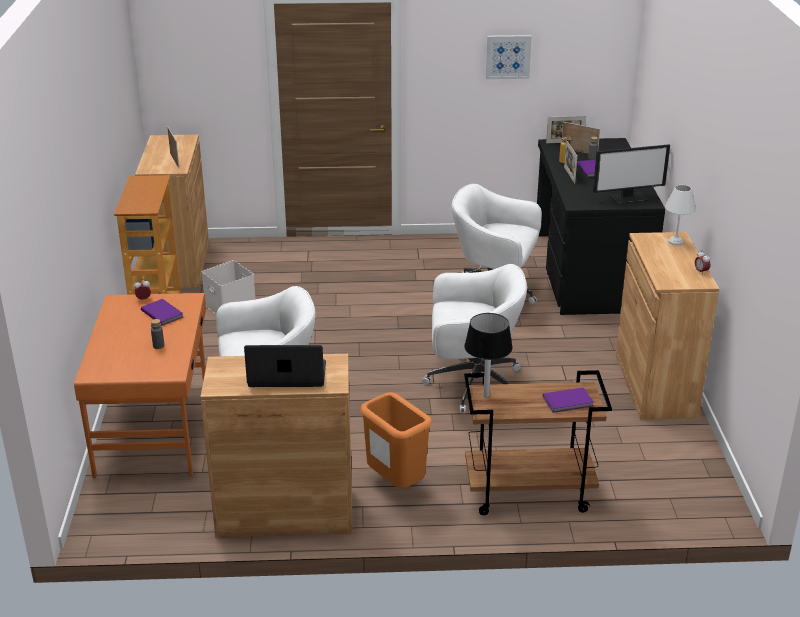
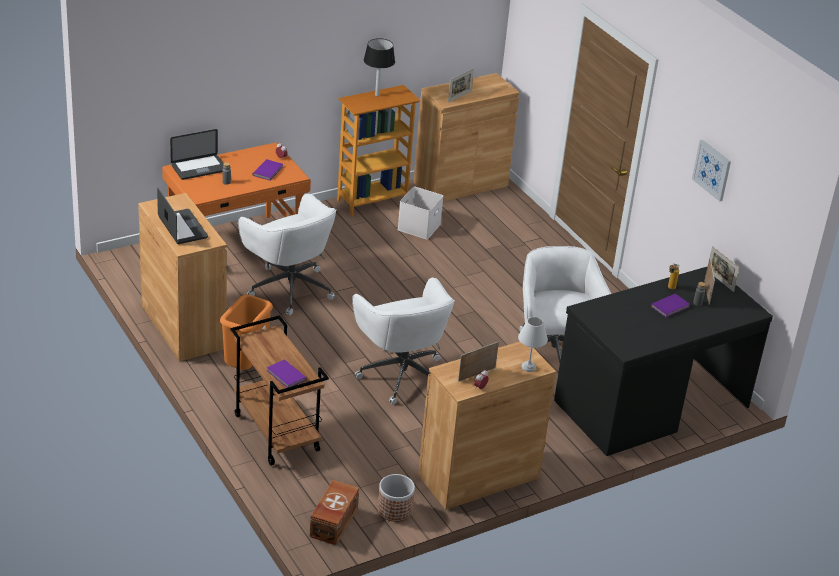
camera: 60 degrees right, 5 degrees up
(107, 357) = (199, 168): none -> laptop
(486, 395) = (268, 336): black table lamp -> black table lamp (376, 95)
(569, 175) = (644, 296): picture frame -> picture frame (476, 374)
(628, 197) = (627, 337): monitor -> none
(688, 447) = (395, 509): none -> planter
(696, 493) = (332, 522): none -> brown storage box

